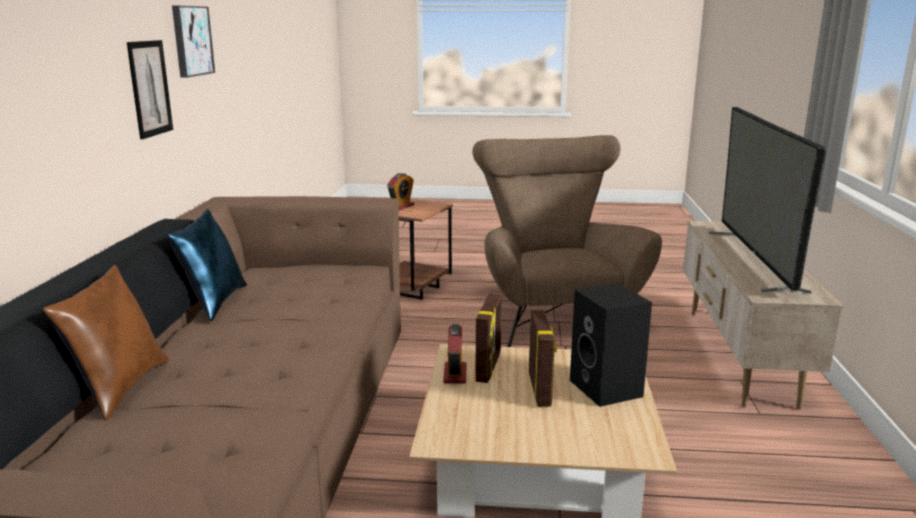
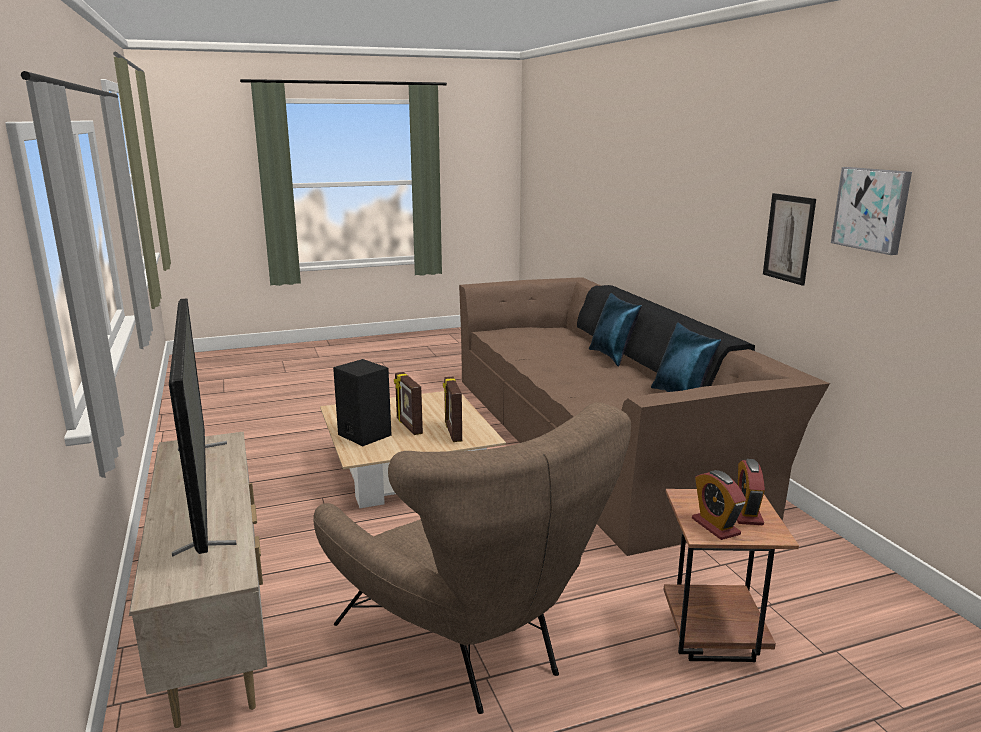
camera: 155 degrees right, 0 degrees up
(120, 388) = (613, 357): brown pillow -> blue pillow
(455, 374) = (472, 424): alarm clock -> alarm clock (715, 526)

